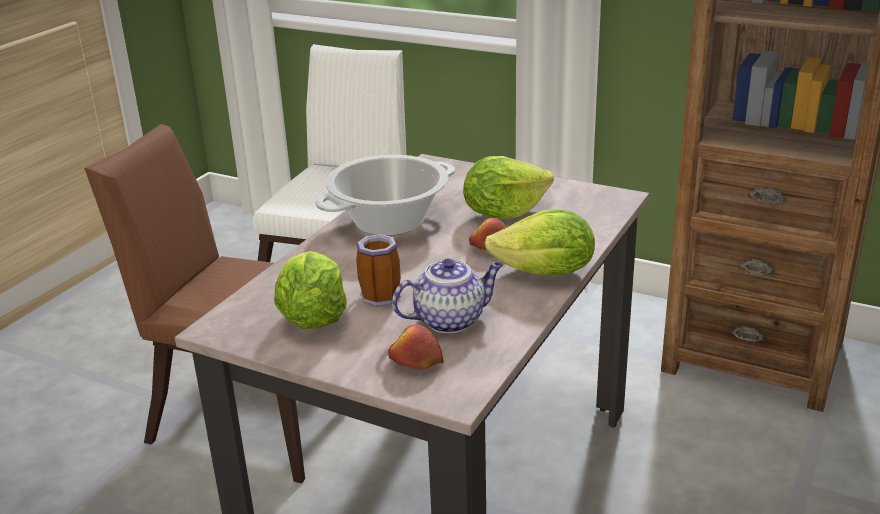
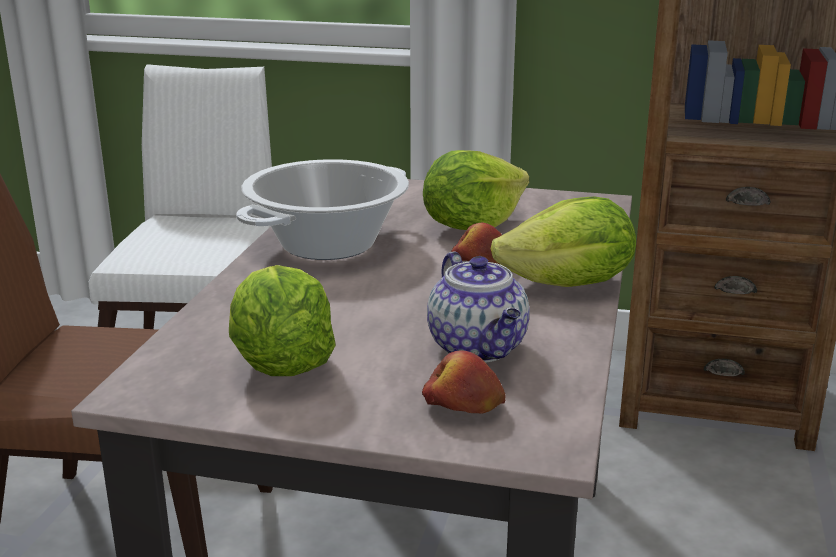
camera: 15 degrees left, 5 degrees down
(376, 296) = (359, 330): mug -> none
(450, 320) = (479, 349): teapot -> teapot turned 105 degrees clockwise

